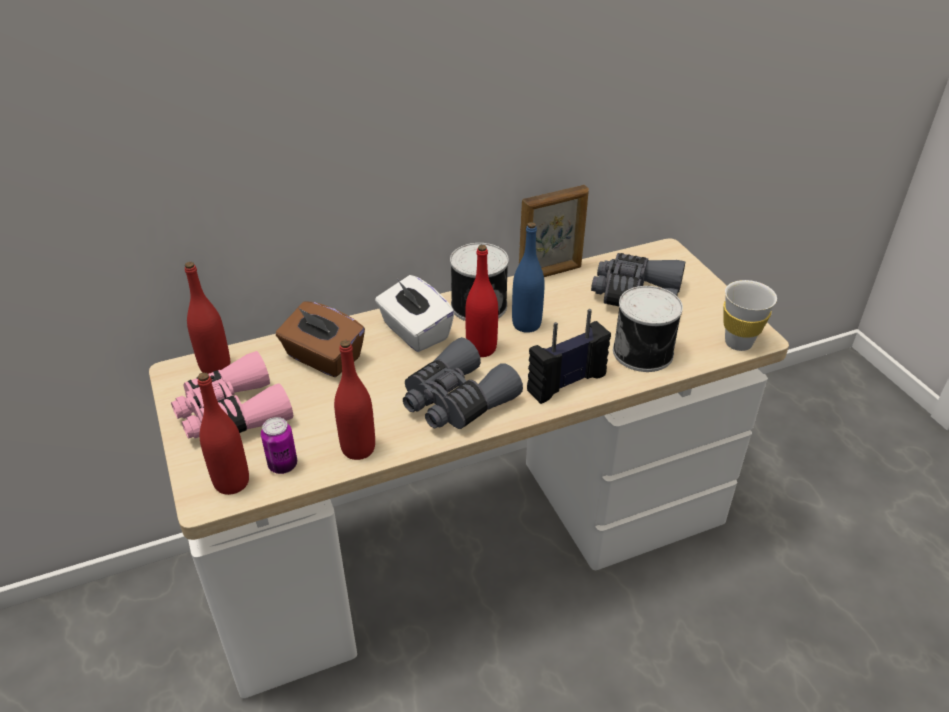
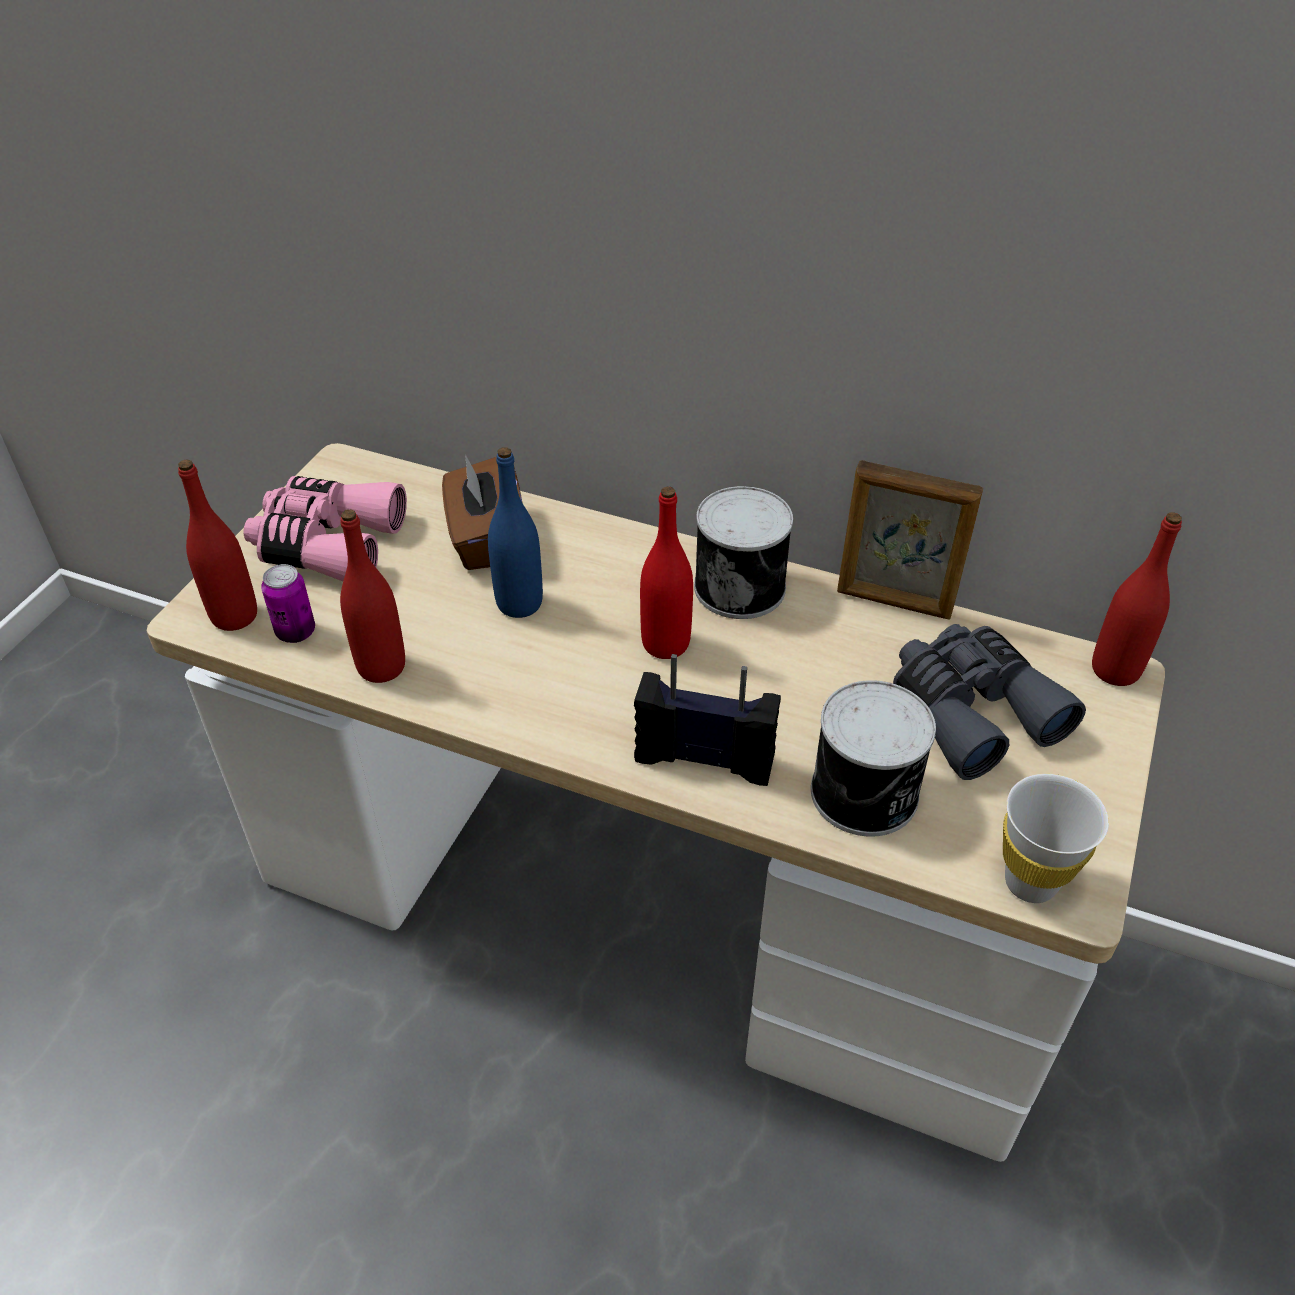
camera: 45 degrees right, 5 degrees up
(215, 366) = (379, 481): red bottle -> red bottle (1115, 670)
(415, 332) = (620, 572): white tissue box -> none
(456, 401) = (548, 687): grey binoculars -> none
(526, 324) = (763, 650): blue bottle -> blue bottle (519, 603)

